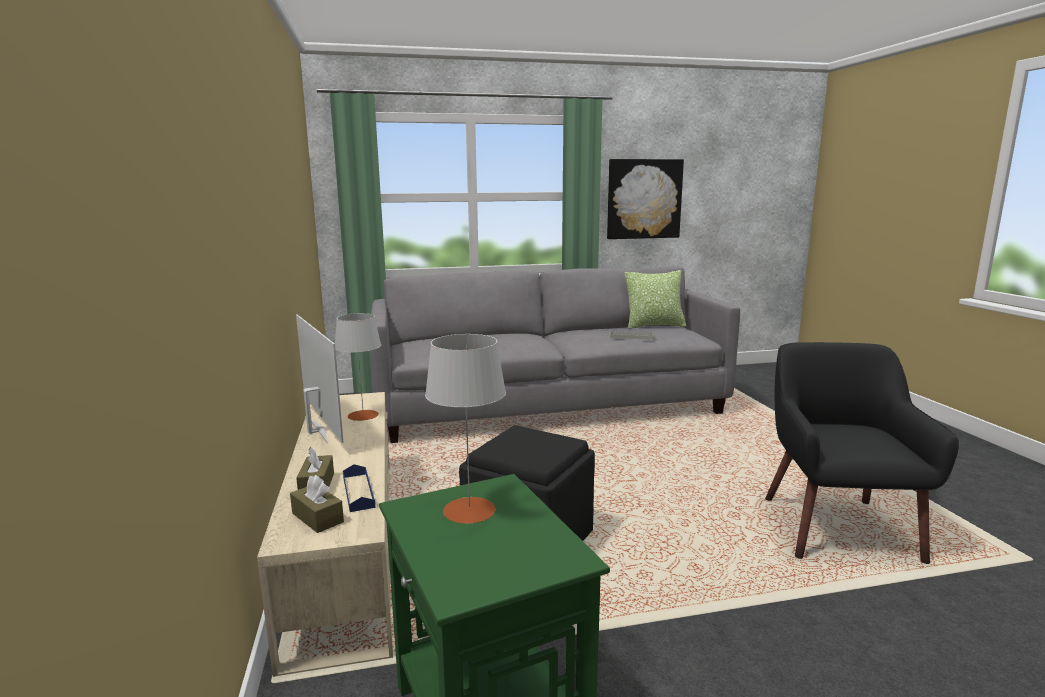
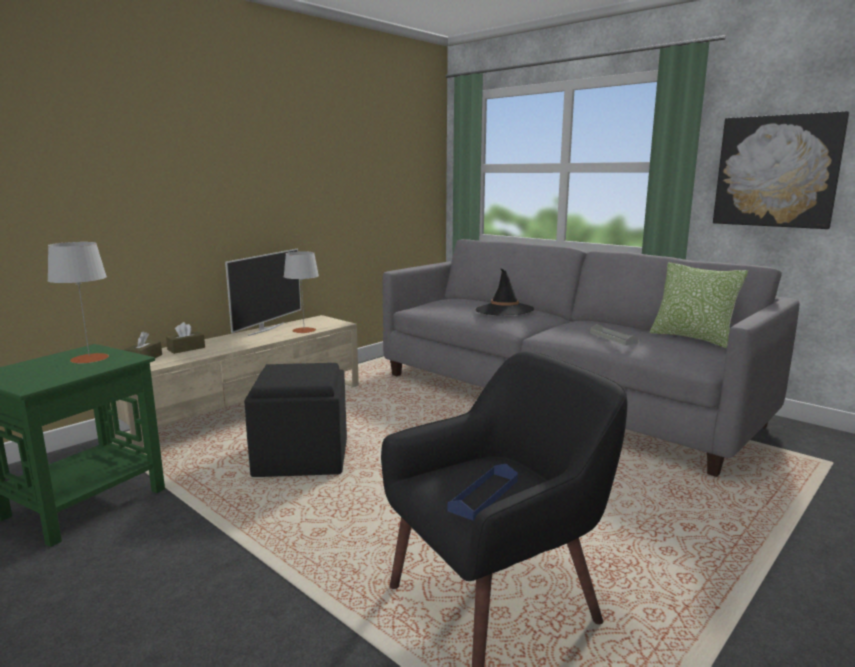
camera: 55 degrees right, 0 degrees up
(358, 491) = (184, 357): blue tray -> blue tray (484, 495)
(509, 338) = (504, 310): none -> black hat

